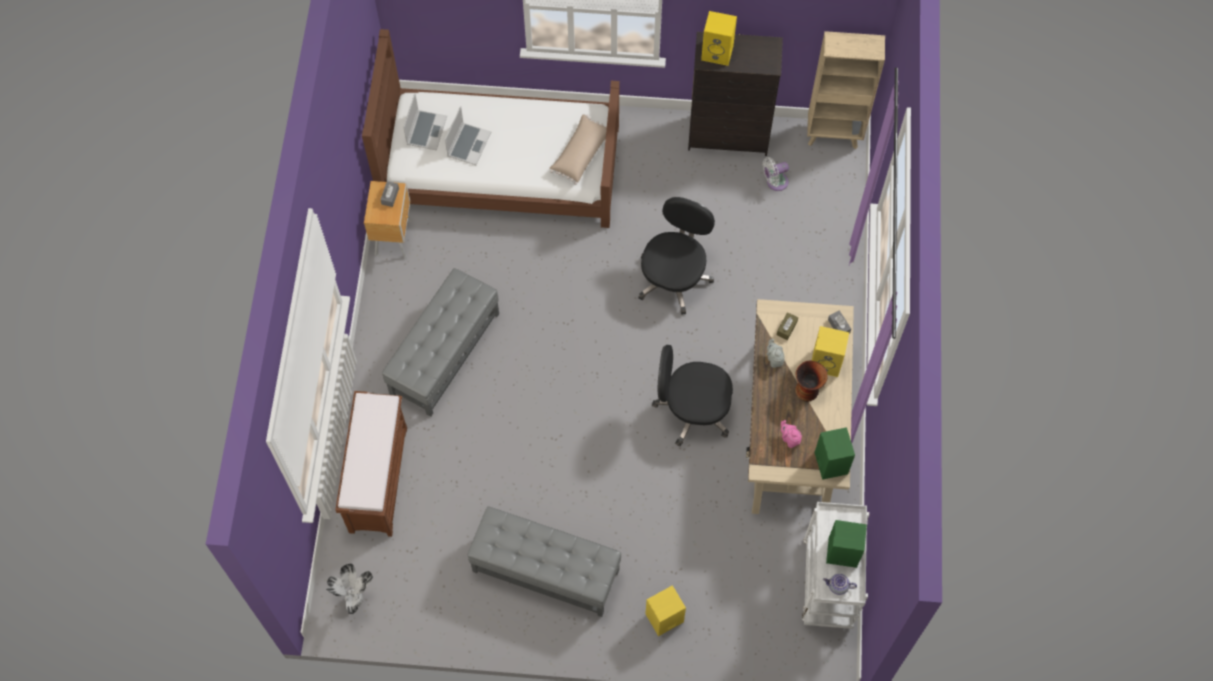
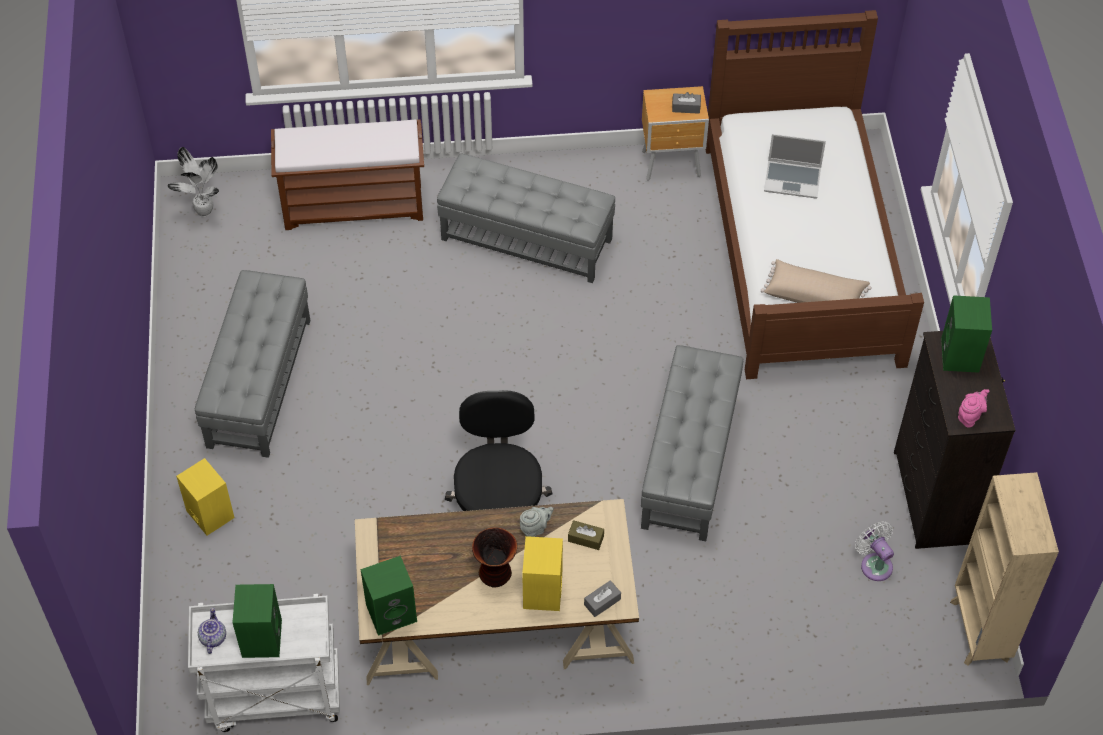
camera: 80 degrees right, 10 degrees down
(426, 130) = (800, 136): laptop -> none
(674, 277) = (690, 462): black office chair -> grey ottoman
(718, 52) = (961, 356): yellow speaker -> green speaker
(789, 439) = (419, 560): pink teapot -> pink teapot (970, 416)

